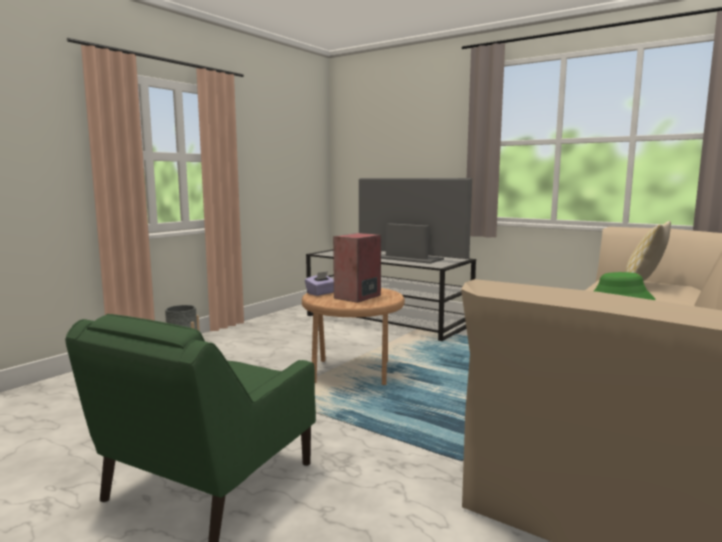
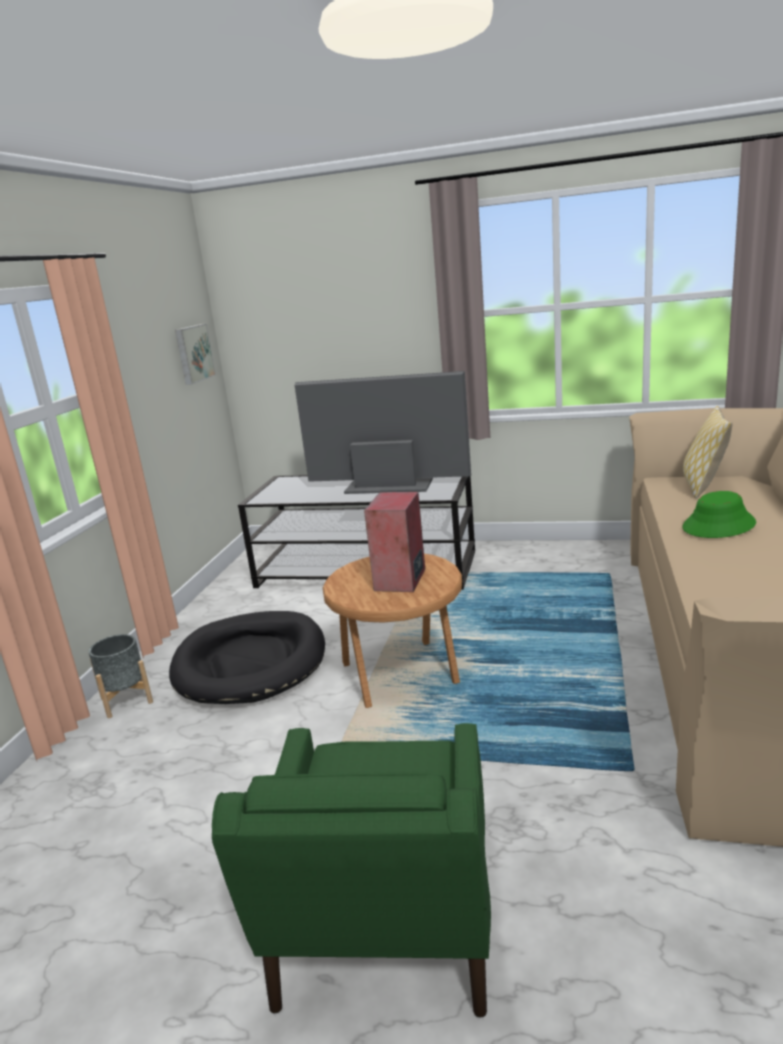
camera: 20 degrees left, 10 degrees up
(267, 347) = (250, 662): none -> black dog bed
(306, 155) = (193, 353): none -> picture
(321, 293) = (345, 584): purple tissue box -> none

